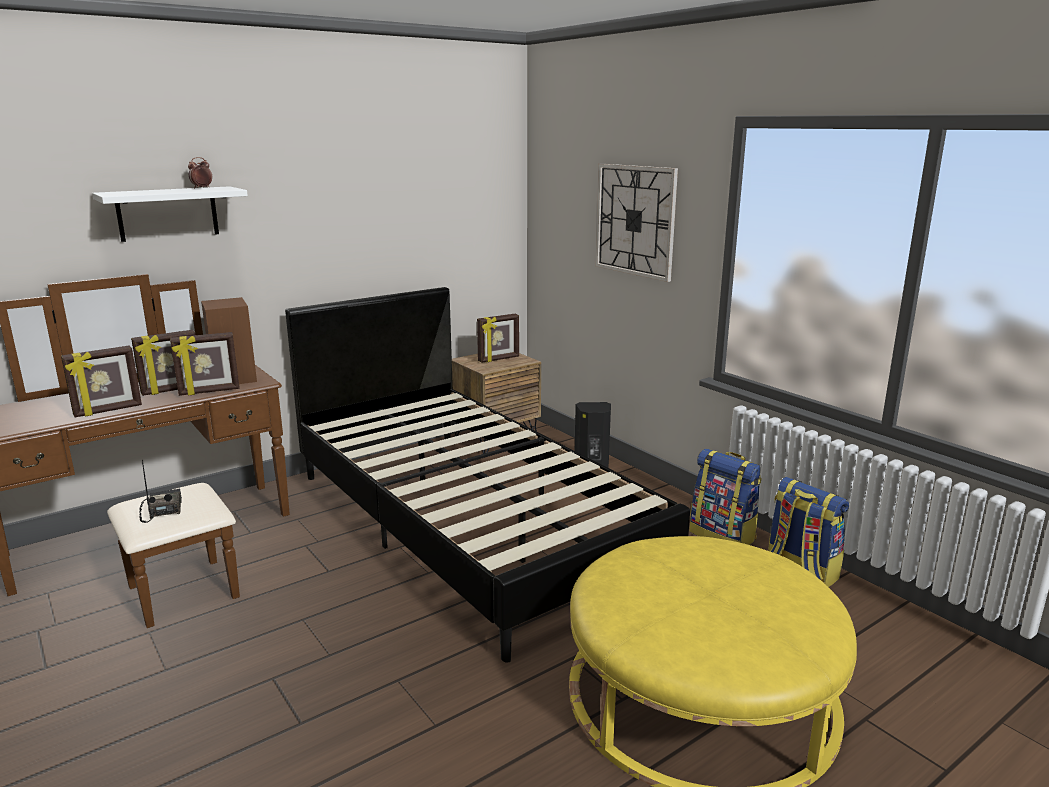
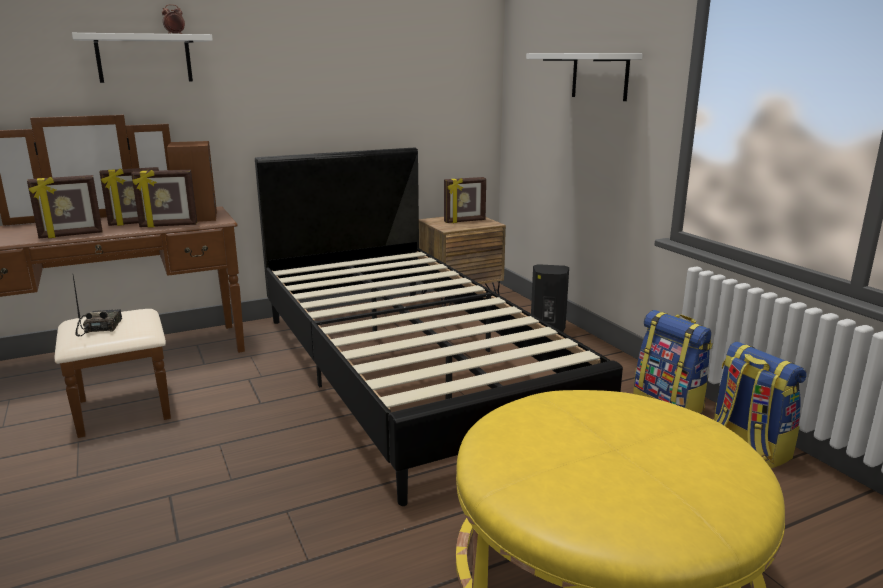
camera: 10 degrees right, 0 degrees up
(635, 220) = (600, 76): wall clock -> white shelf

